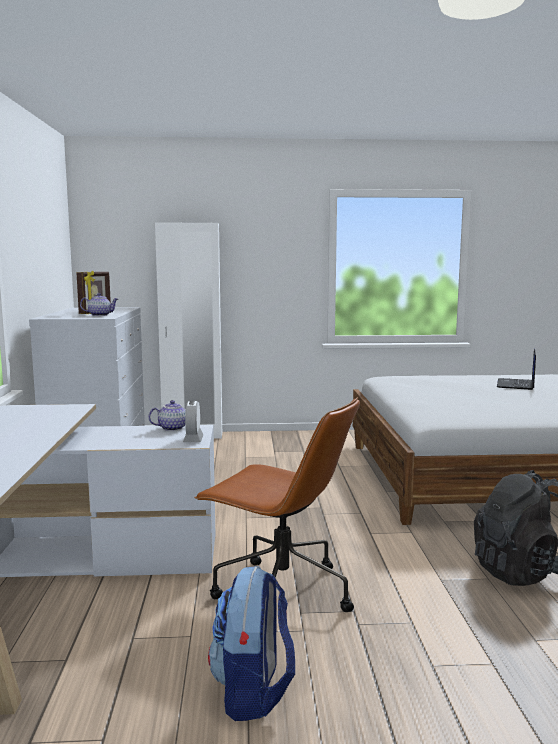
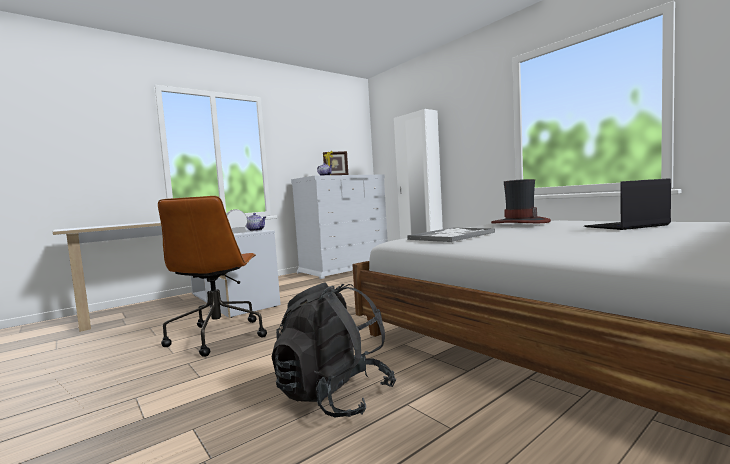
camera: 55 degrees right, 5 degrees down
(253, 692) = (97, 361): backpack -> none
(429, 383) = (519, 222): none -> hat
(461, 408) = (452, 236): none -> tray

